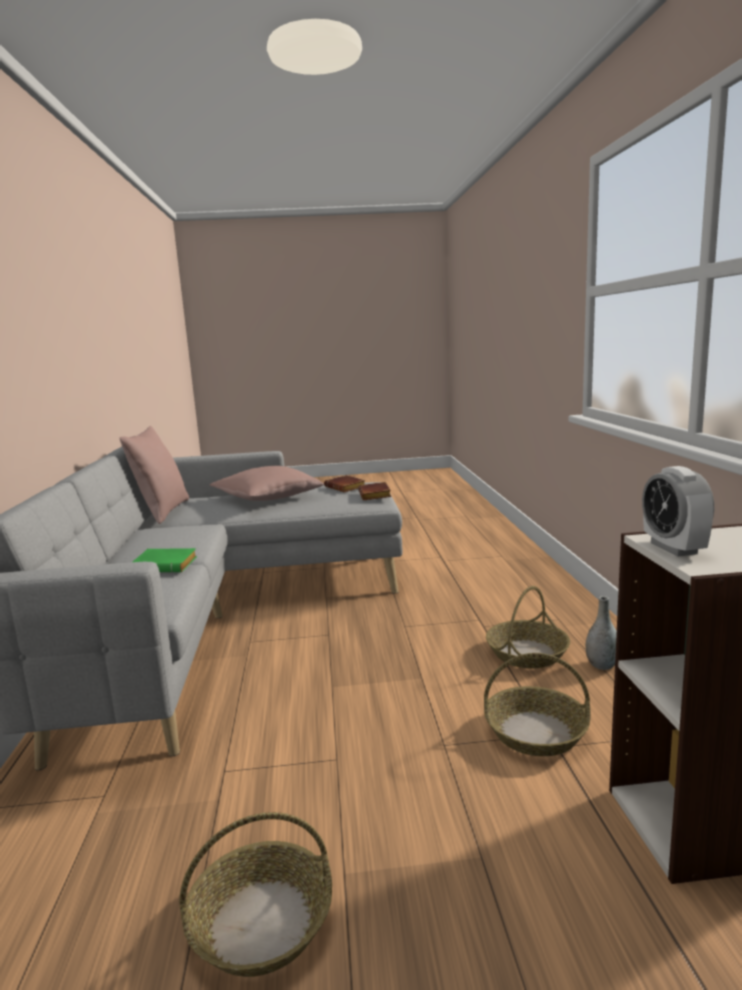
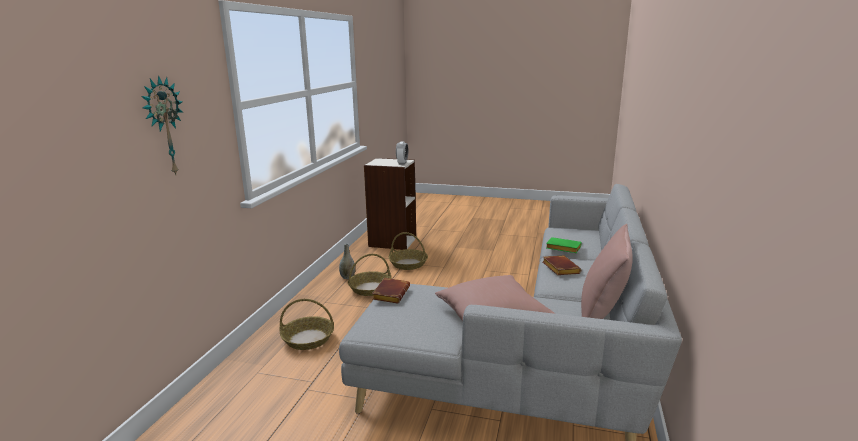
camera: 160 degrees left, 5 degrees up
(262, 922) = (516, 248): basket -> basket (307, 339)
(346, 488) = (402, 316): brown book -> brown book (559, 268)
(543, 306) = (163, 127): none -> wall clock

